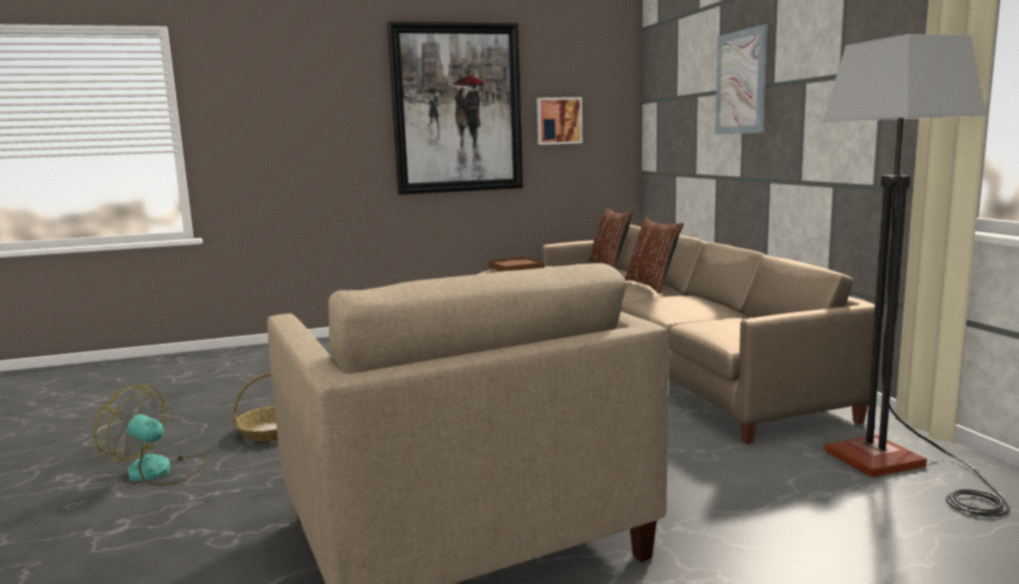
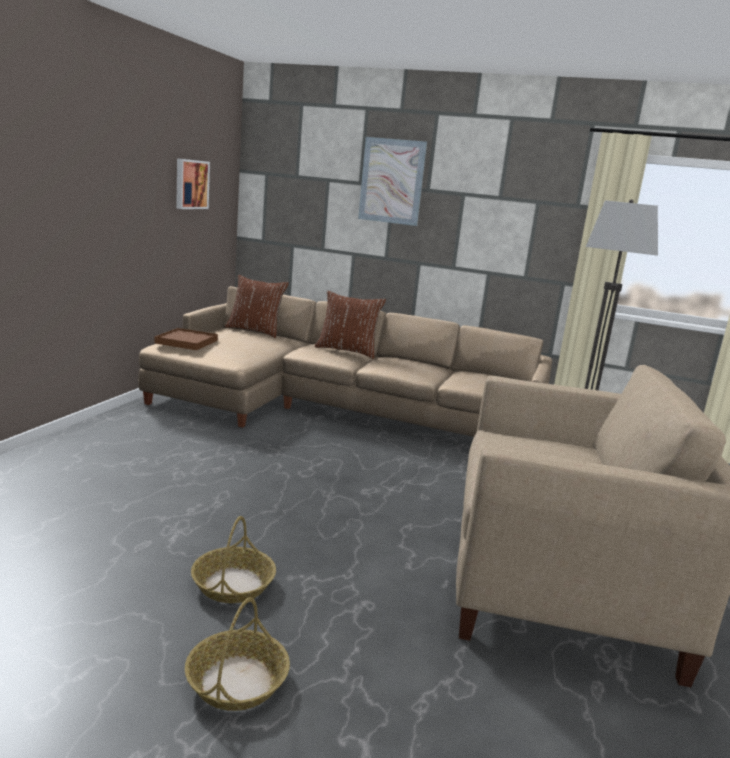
camera: 55 degrees left, 5 degrees up
(159, 471) = (237, 681): fan -> basket
(457, 109) = (117, 163): picture -> none

